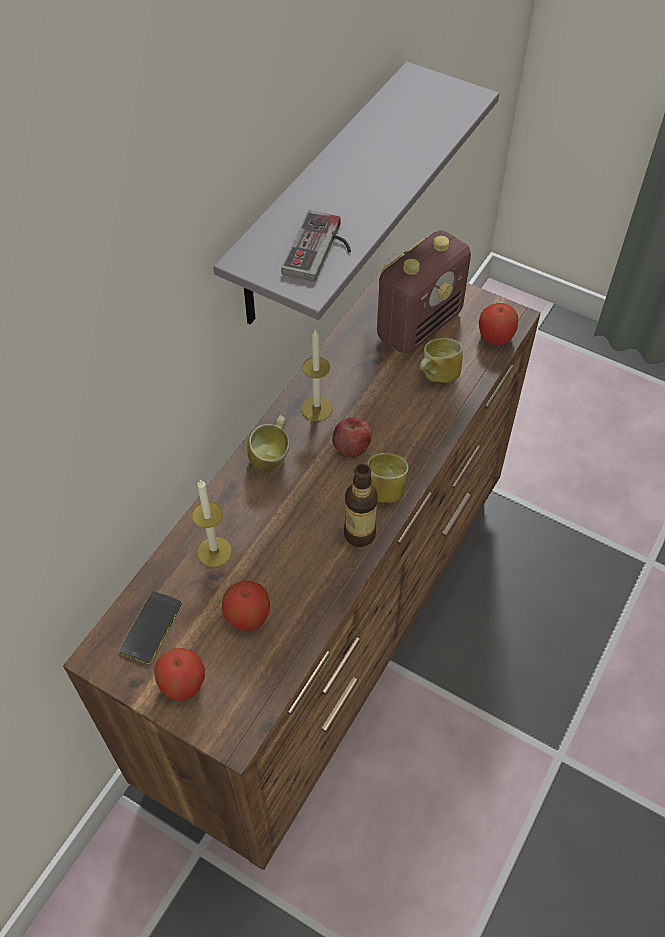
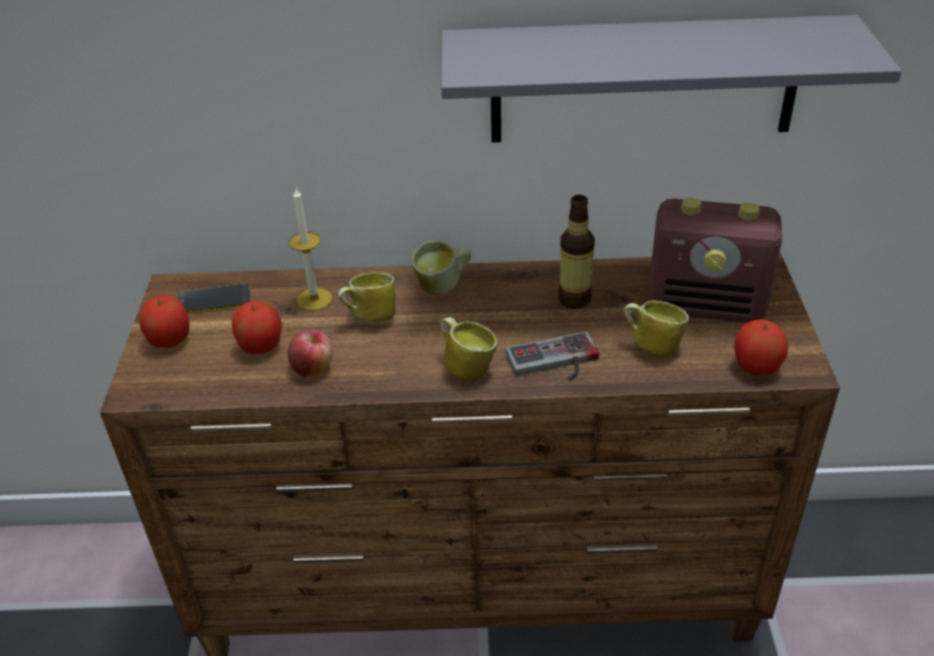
camera: 60 degrees right, 15 degrees down
(271, 524) = (369, 317): none -> mug
(317, 408) = (526, 288): candle -> none
(322, 250) = (521, 62): game controller -> game controller (555, 363)
(351, 447) = (502, 328): apple -> apple (313, 367)
(359, 534) = (404, 376): bottle -> bottle (574, 299)

